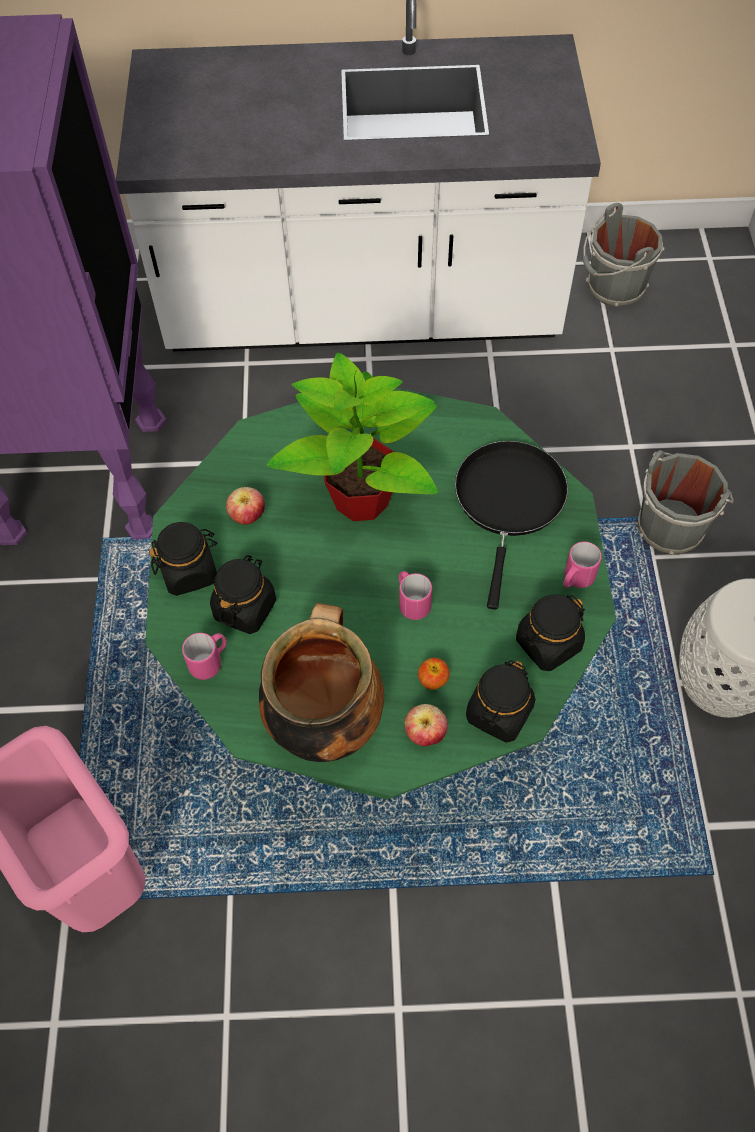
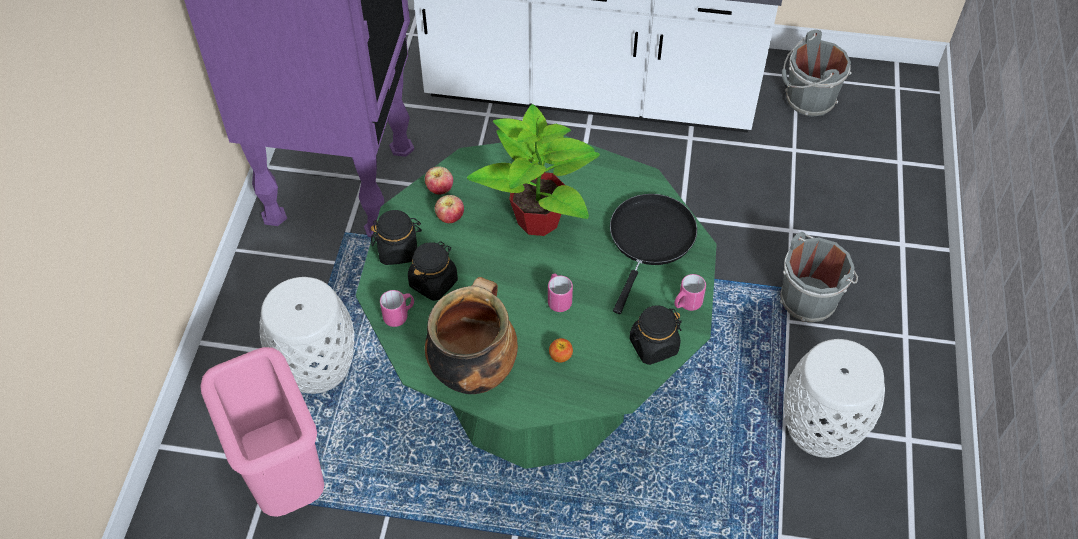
camera: 10 degrees right, 5 degrees down
(101, 714) = (316, 365): none -> white stool
(425, 733) = (545, 392): apple -> apple (439, 189)
(499, 713) = (604, 388): black jar -> none

